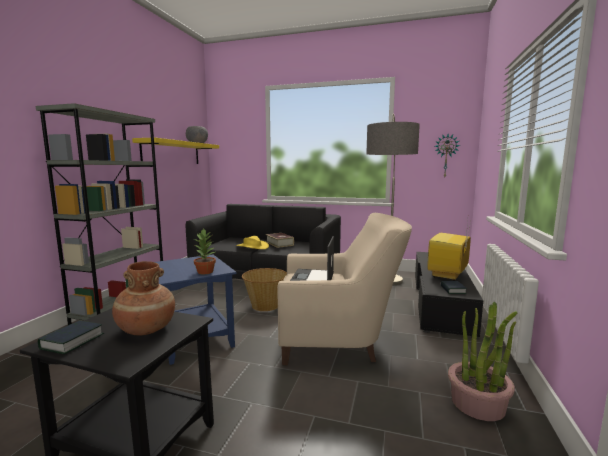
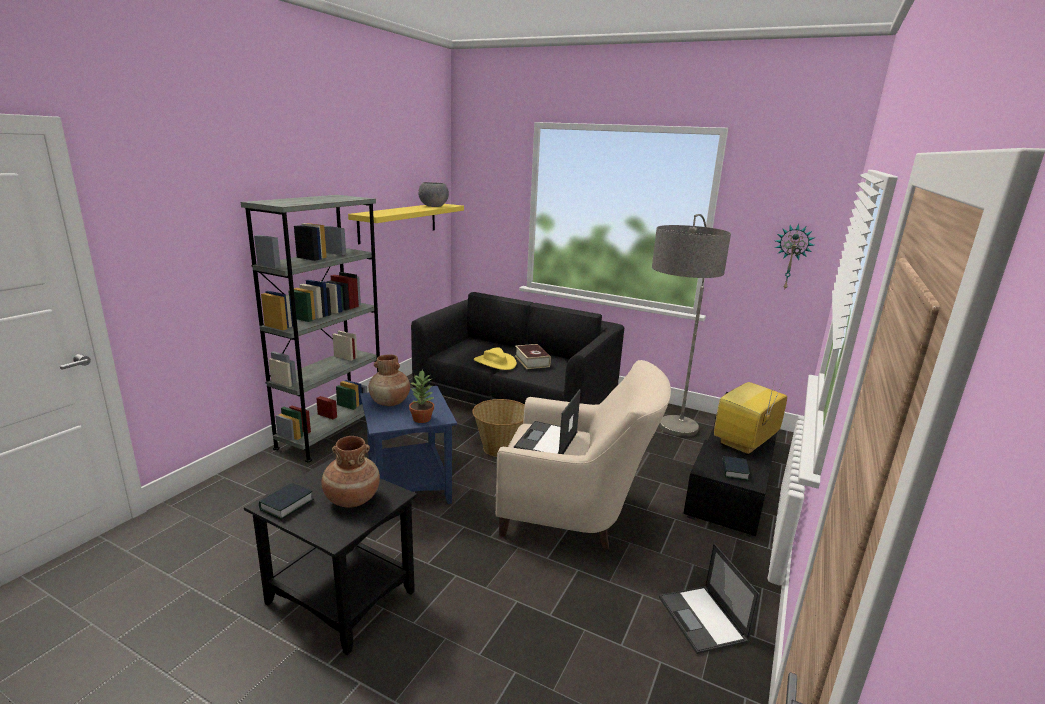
camera: 10 degrees right, 10 degrees up
(175, 265) = (390, 402): none -> brown vase
(478, 404) = (703, 620): potted plant -> laptop

